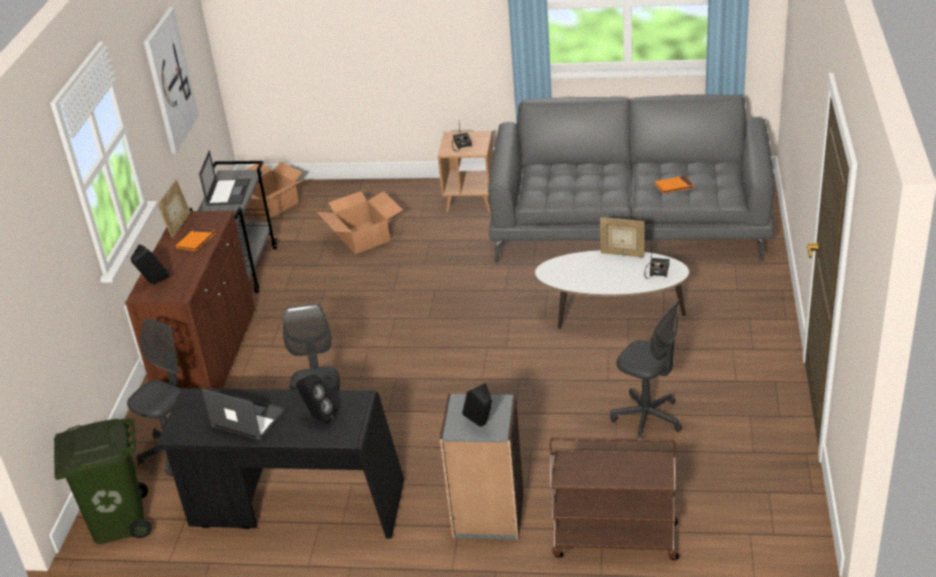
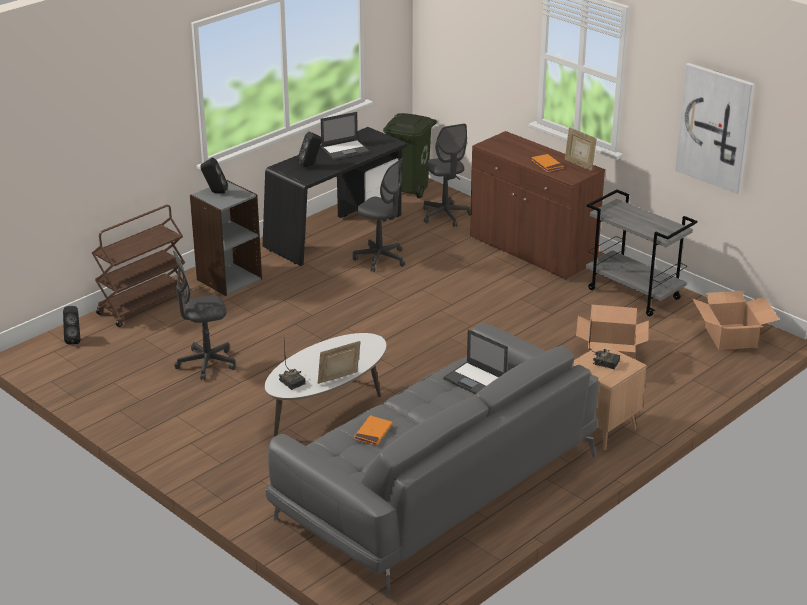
camera: 125 degrees right, 5 degrees down
(154, 283) = (514, 142): black speaker -> black speaker (74, 339)
(228, 192) = (645, 222): laptop -> laptop (475, 380)

